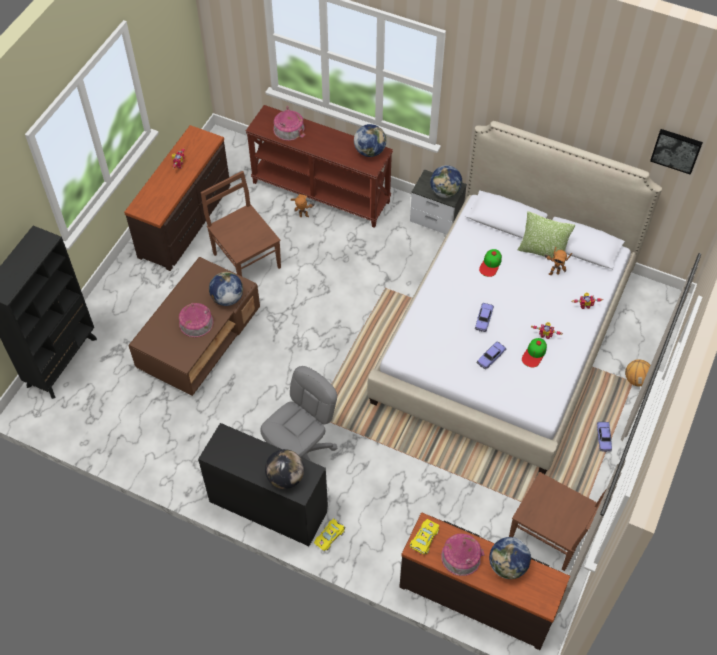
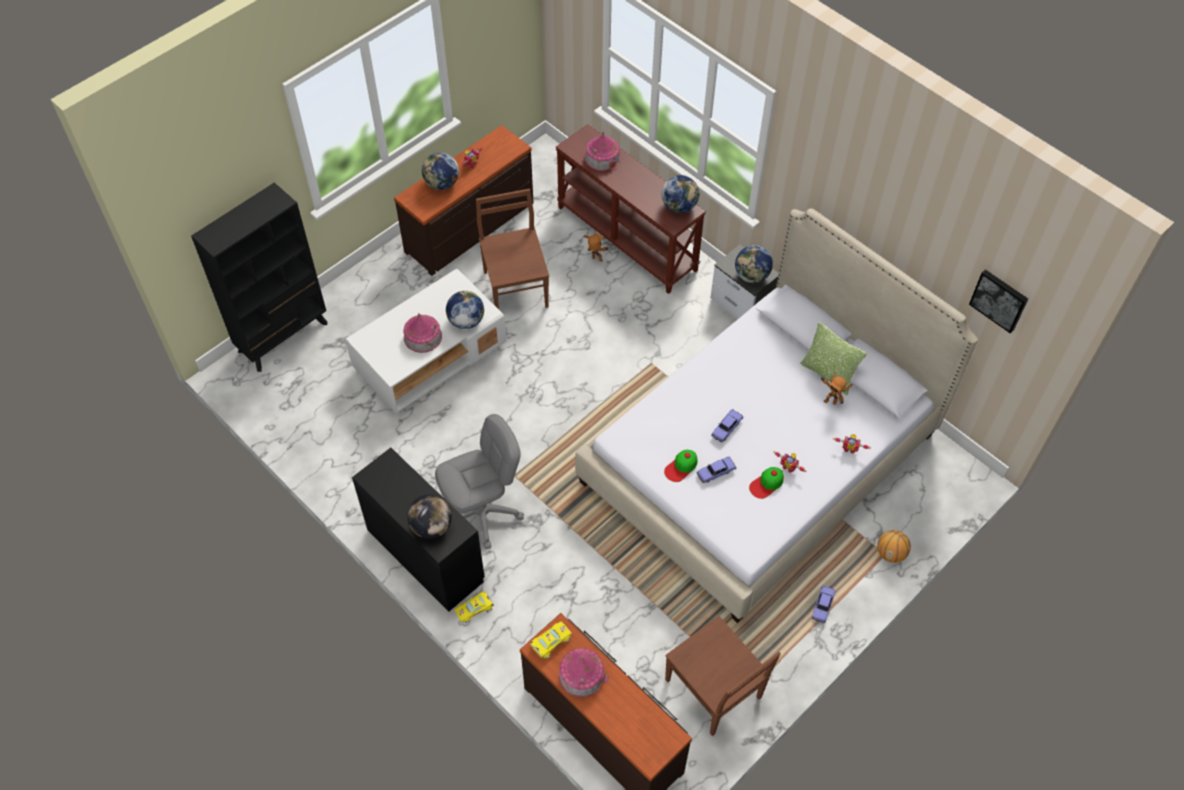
camera: 20 degrees right, 0 degrees up
(199, 339) = (430, 357): brown coffee table -> white coffee table
(490, 264) = (762, 370): cap -> cap (681, 467)
(507, 566) = (627, 702): globe -> globe (442, 184)

